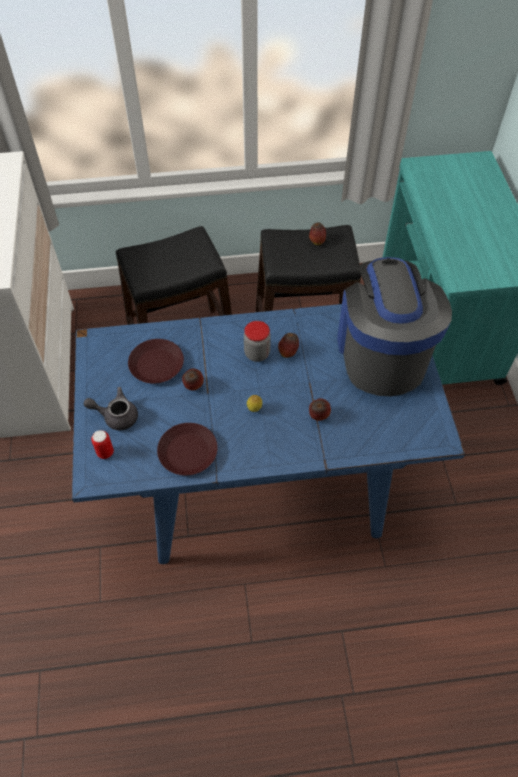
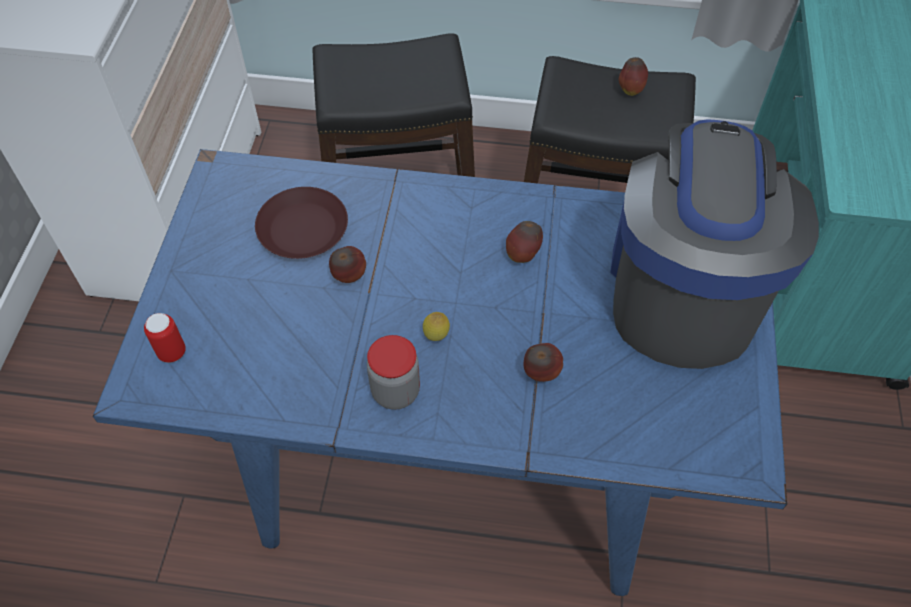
camera: 15 degrees right, 0 degrees up
(116, 416) = (210, 297): grey teapot -> none
(188, 452) = (304, 383): brown plate -> none
(257, 353) = (470, 245): jar -> jar (395, 391)

